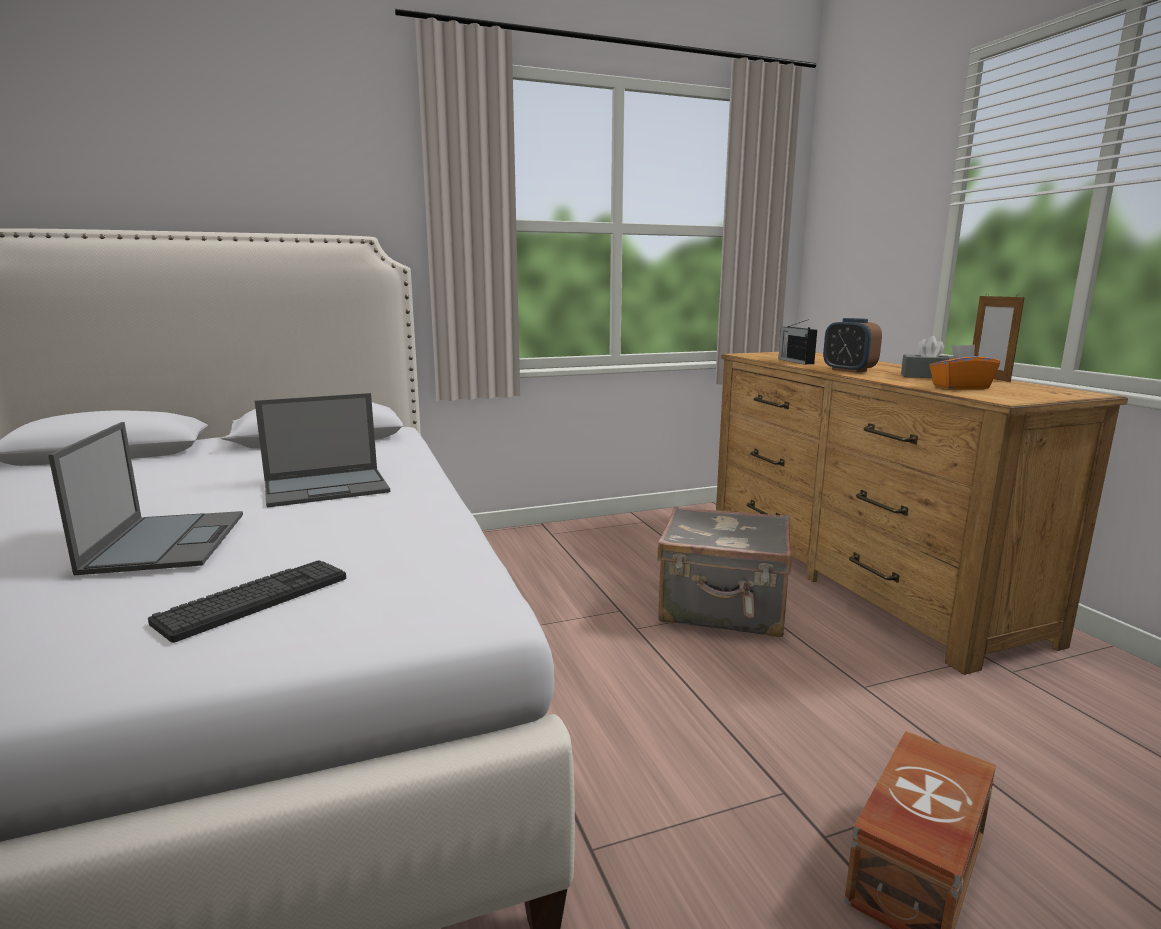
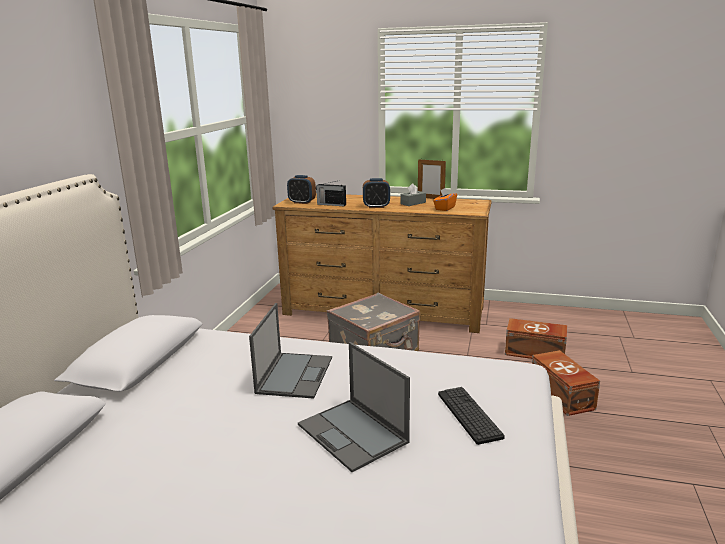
camera: 55 degrees left, 5 degrees up
(167, 541) = (353, 434): laptop -> laptop turned 150 degrees counterclockwise
(768, 355) = (302, 202): none -> alarm clock
(1027, 770) = (535, 353): none -> brown storage box

